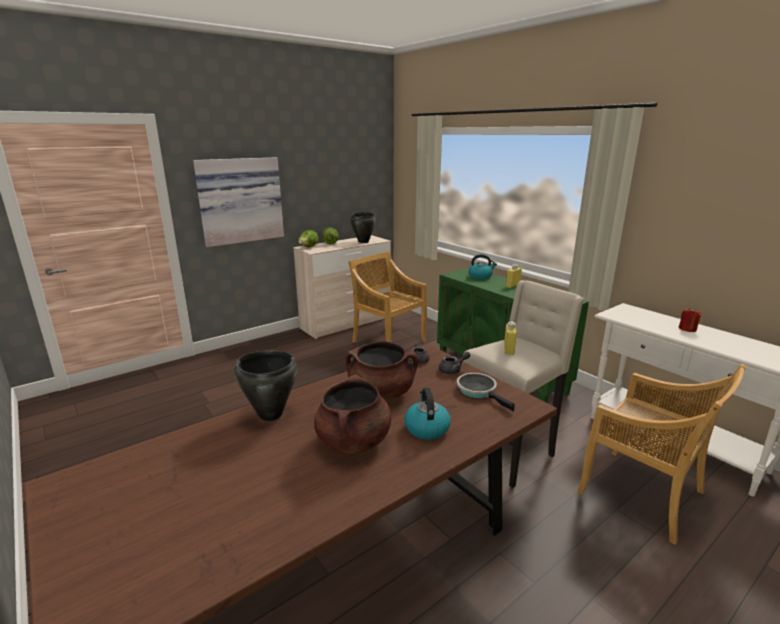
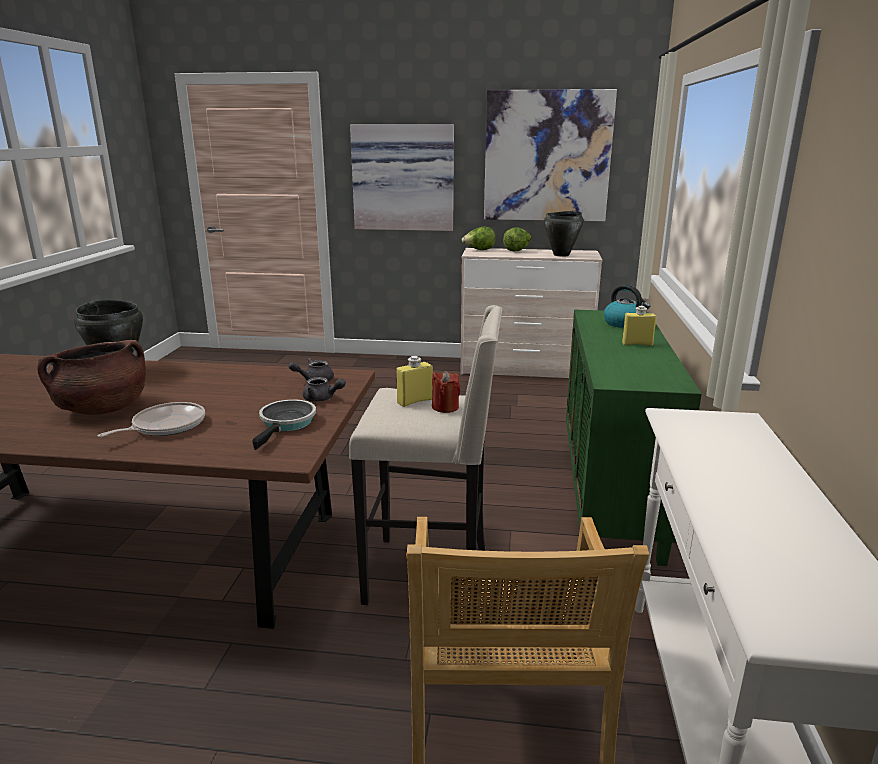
camera: 45 degrees right, 0 degrees up
(336, 177) = (547, 157): none -> picture
(381, 393) = (215, 389): brown cooking pot -> none
(388, 341) = (536, 403): beige chair -> none
(426, 428) = (165, 426): kettle -> frying pan
(687, 329) = (755, 481): red candle -> red candle (445, 407)

